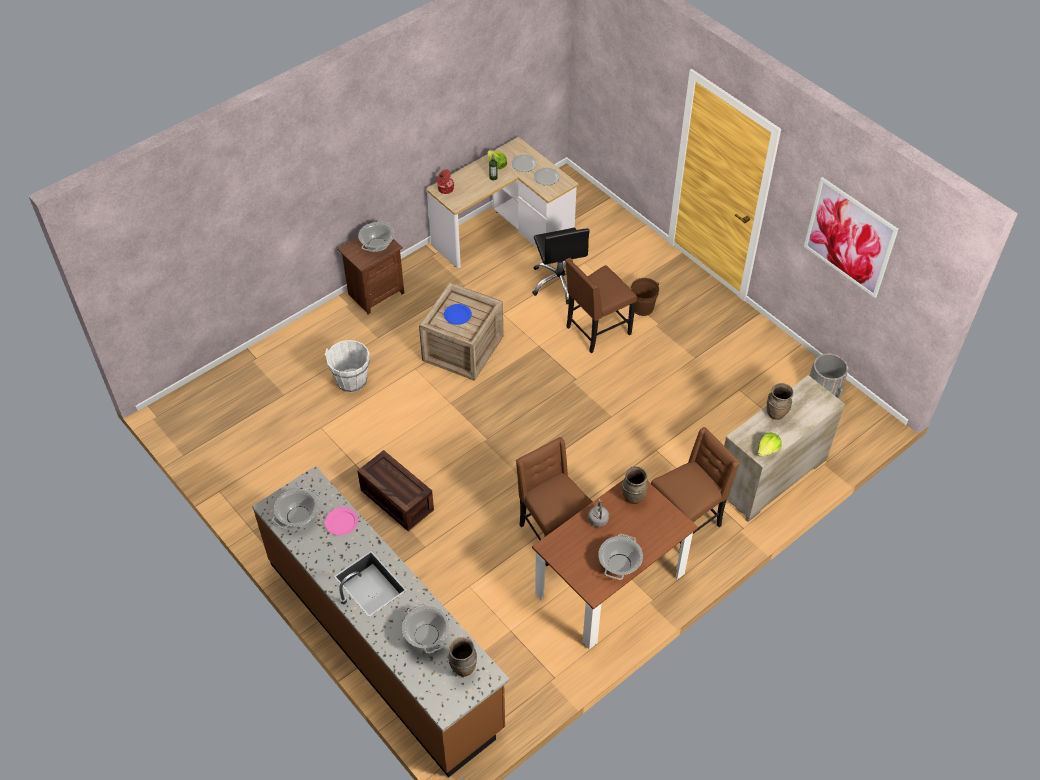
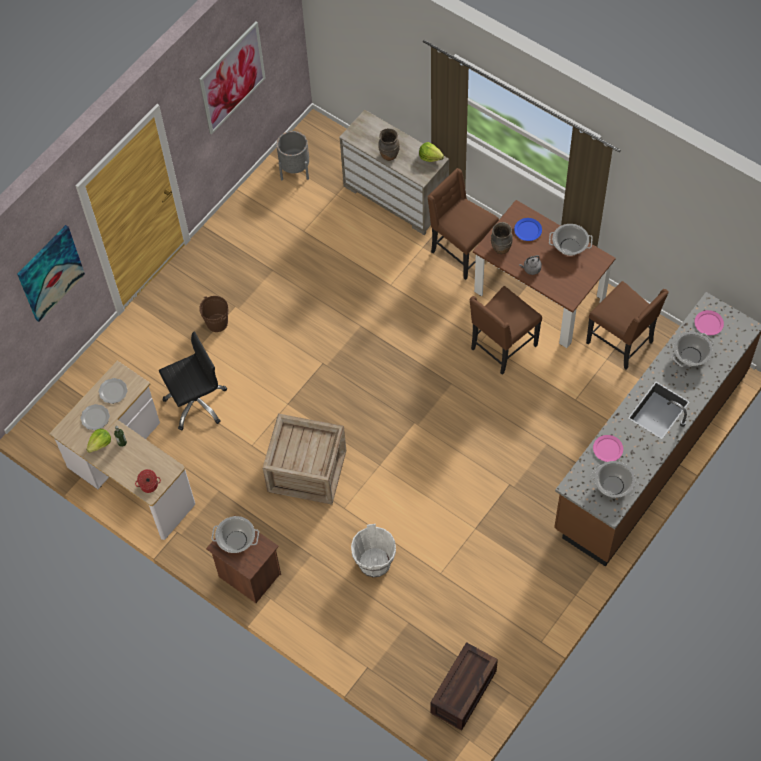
camera: 100 degrees left, 10 degrees up
(395, 500) = (505, 482): crate -> crate (464, 693)
(457, 315) = (303, 452): blue plate -> blue plate (528, 230)
(463, 668) = (709, 323): brown vase -> pink plate
(596, 331) = (256, 357): brown chair -> brown chair (621, 342)
(642, 101) = (50, 273): none -> picture

